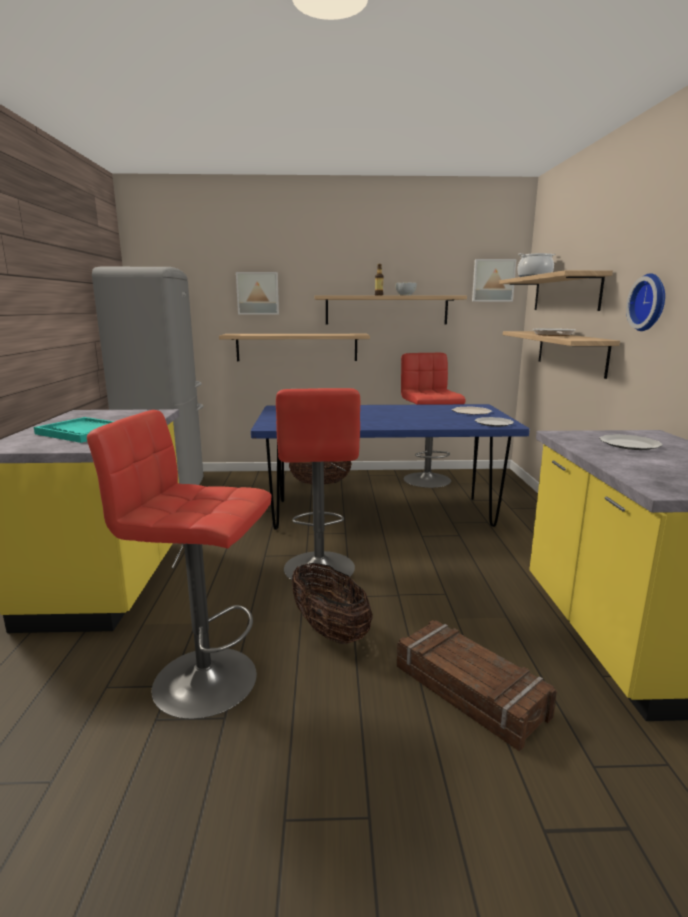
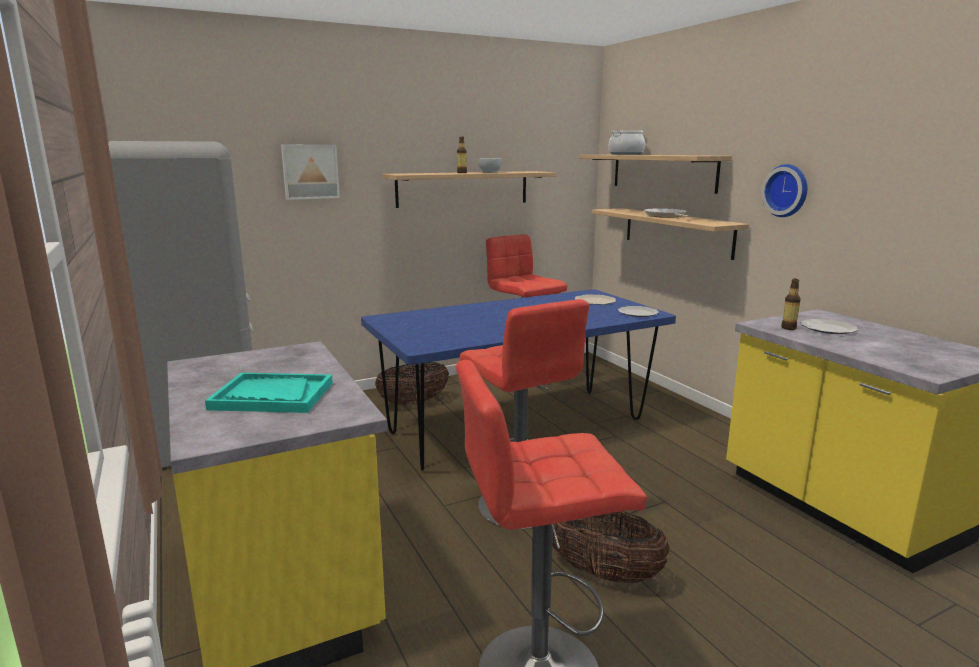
camera: 25 degrees left, 0 degrees up
(297, 347) = (362, 237): shelf -> none
(469, 692) = (777, 593): crate -> none
(493, 280) = (567, 154): picture -> none
(583, 439) = (788, 328): none -> bottle

